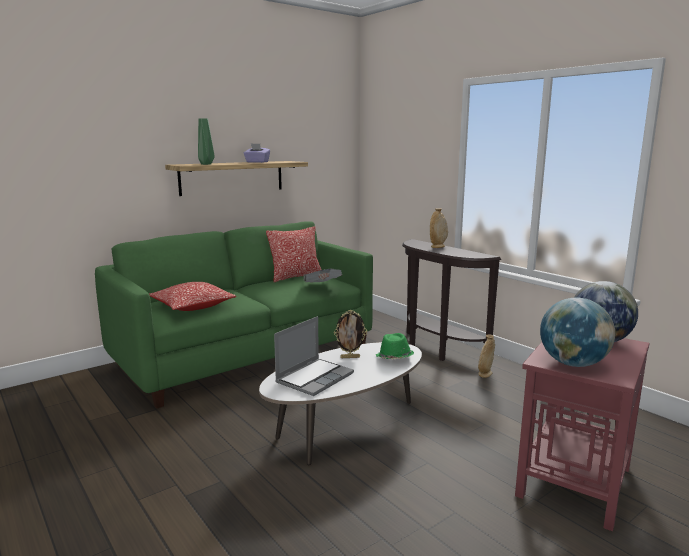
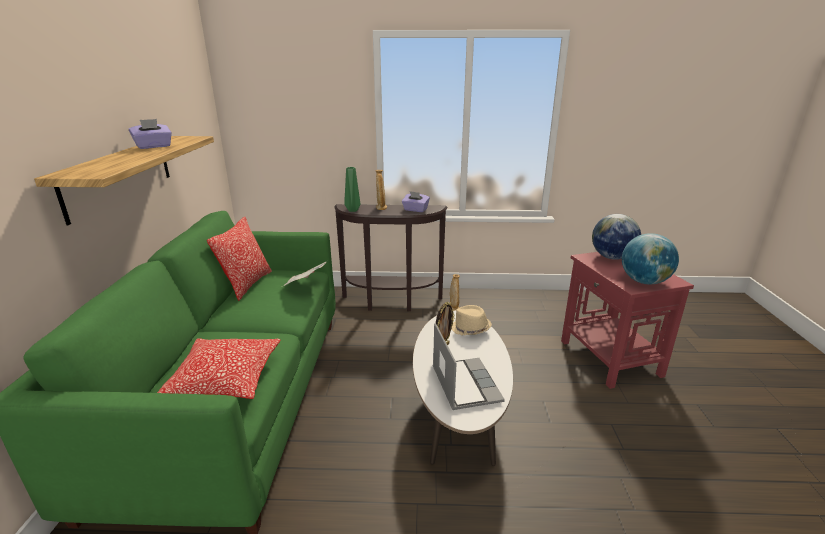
camera: 50 degrees left, 10 degrees up
(207, 164) = (116, 165): green vase -> green vase (353, 210)
(394, 358) = (470, 329): green hat -> beige hat
(461, 253) = (415, 210): none -> purple tissue box

